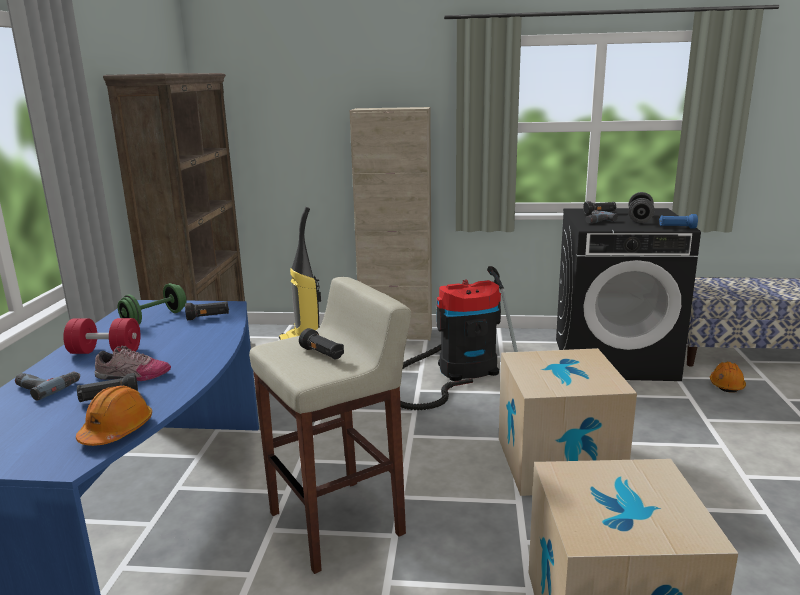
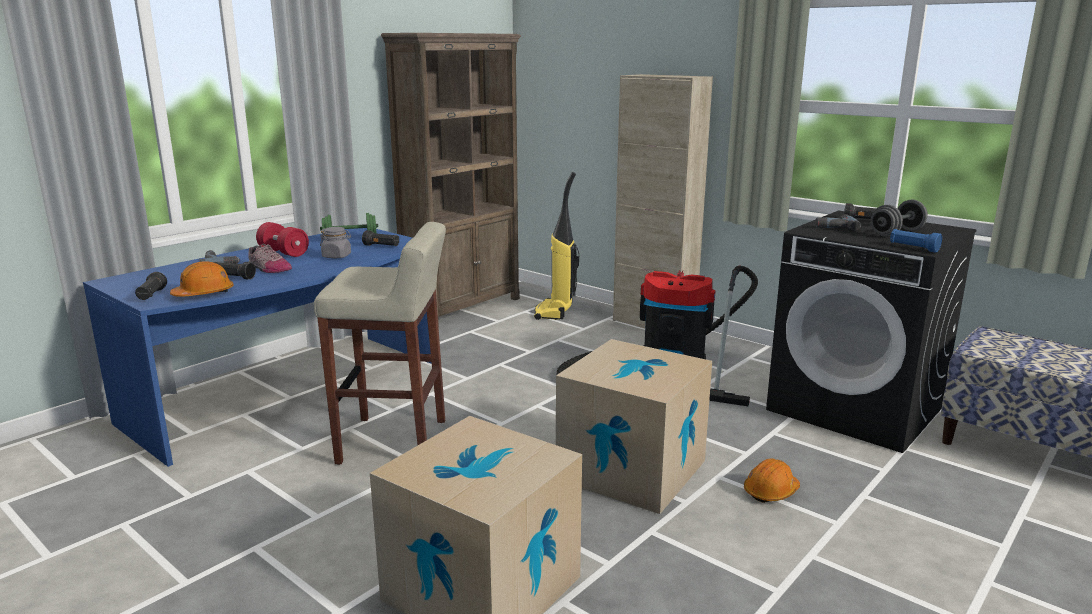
camera: 35 degrees right, 0 degrees up
(182, 340) = (337, 256): none -> grey jar
(322, 354) = (374, 280): black flashlight -> black flashlight (151, 295)
(726, 385) = (959, 475): orange hard hat -> orange hard hat (771, 491)

